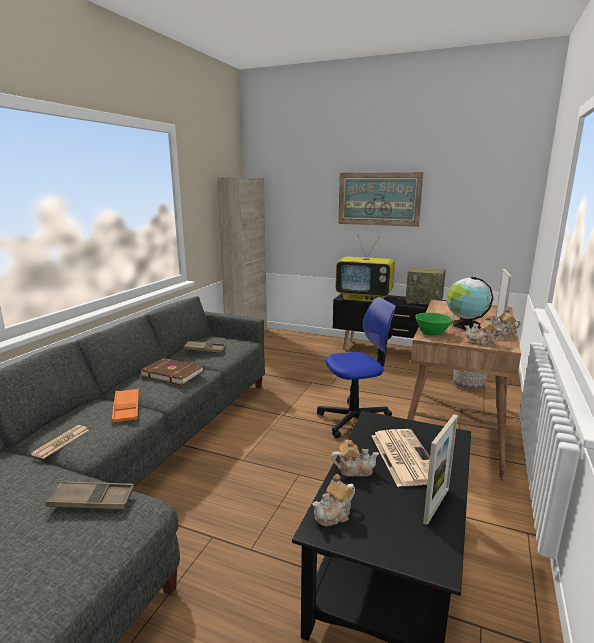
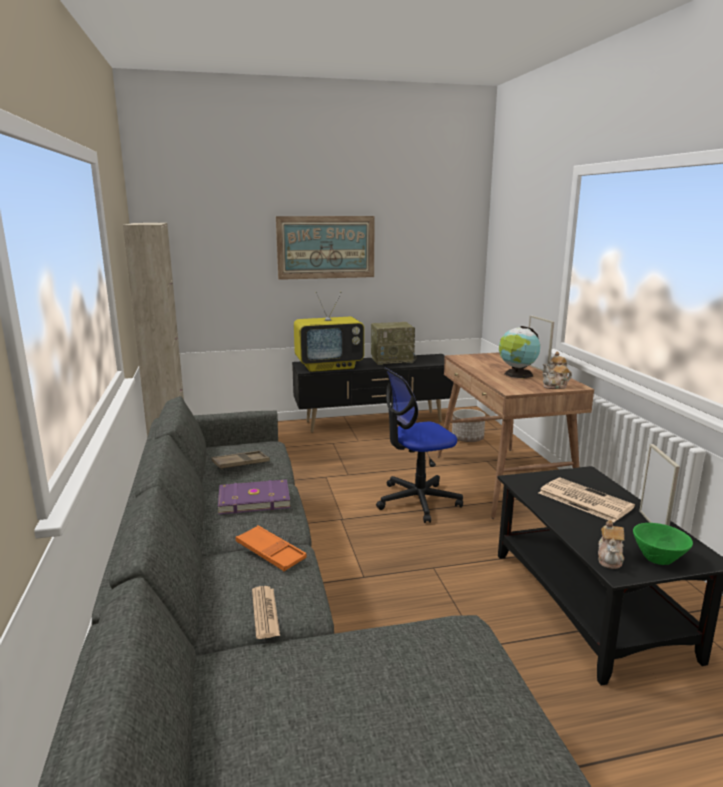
camera: 35 degrees left, 0 degrees up
(92, 500) = (415, 641): brown tray -> none
(173, 373) = (253, 499): brown book -> purple book
(354, 470) = (570, 522): teapot -> none
(355, 421) = (417, 501): office chair -> office chair turned 150 degrees counterclockwise
(433, 333) = (509, 386): green bowl -> green bowl (660, 558)

